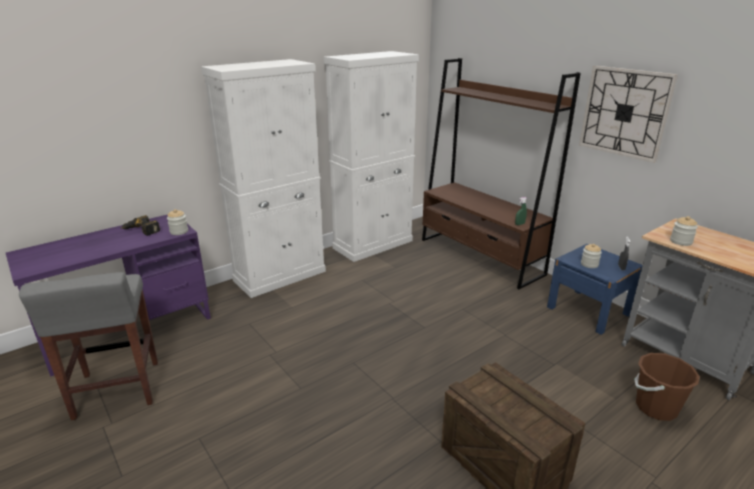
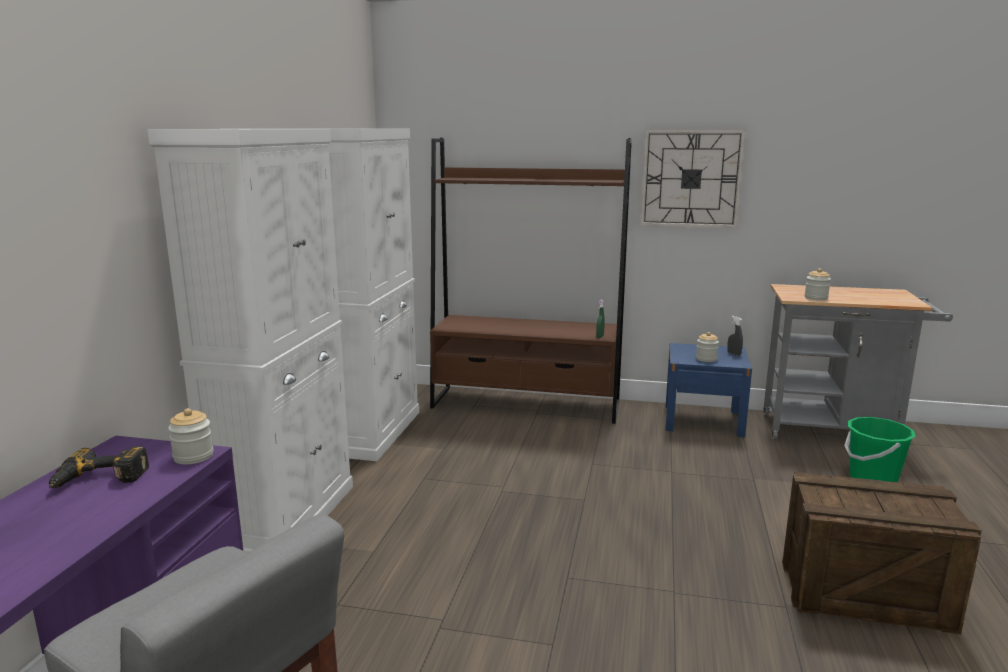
camera: 40 degrees left, 10 degrees down
(656, 407) = (872, 479): brown bucket -> green bucket

